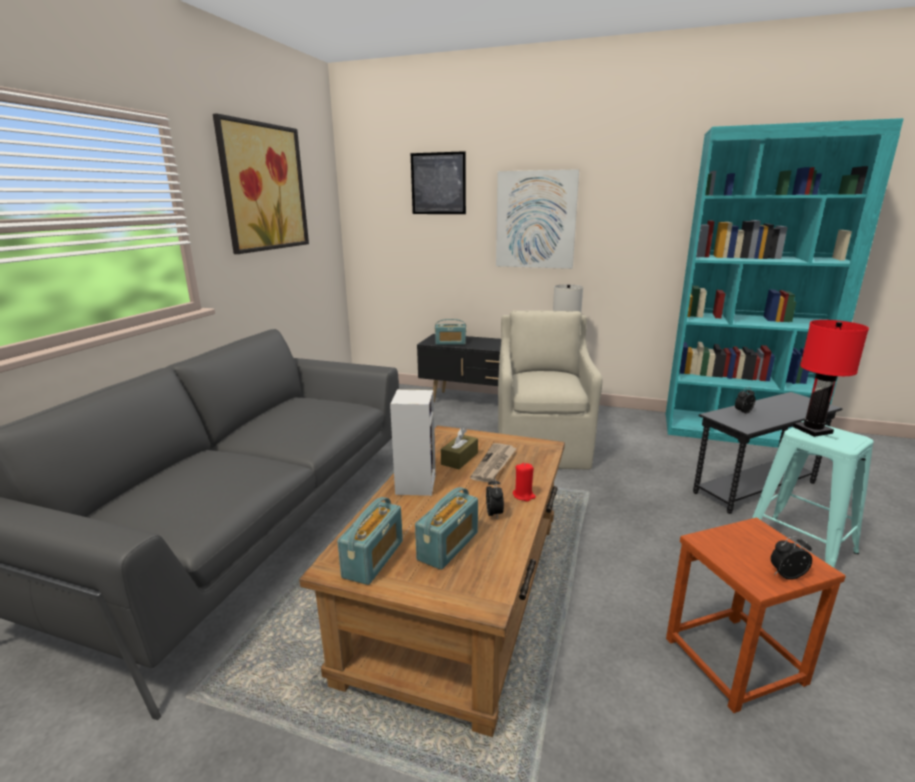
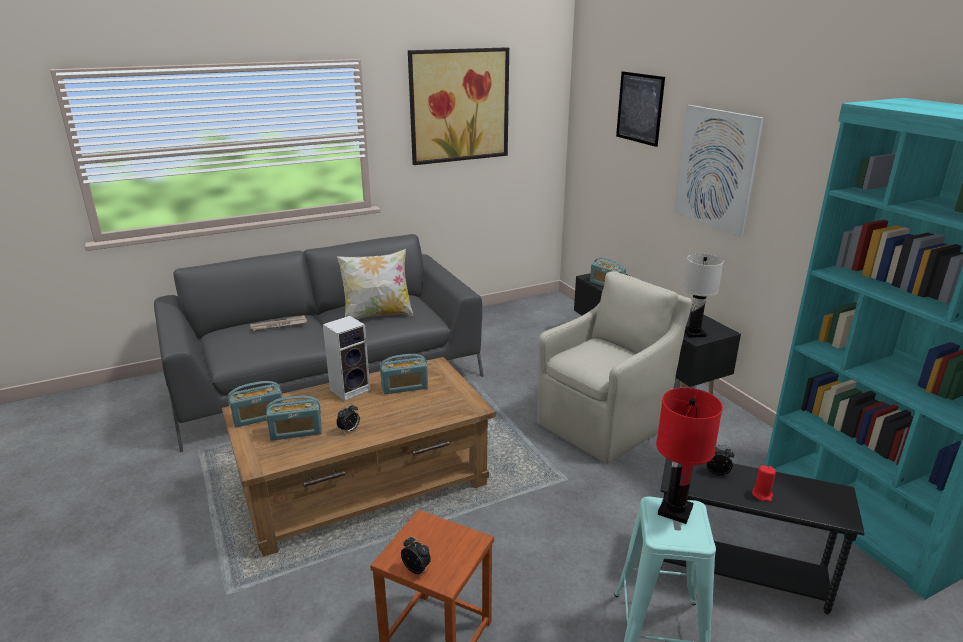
camera: 45 degrees right, 5 degrees up
(303, 419) = (377, 315): none -> pillow
(459, 459) = (404, 387): brown tissue box -> radio
(494, 464) = (415, 402): newspaper -> newspaper (278, 325)
(524, 495) = (386, 430): red candle -> red candle (762, 495)

